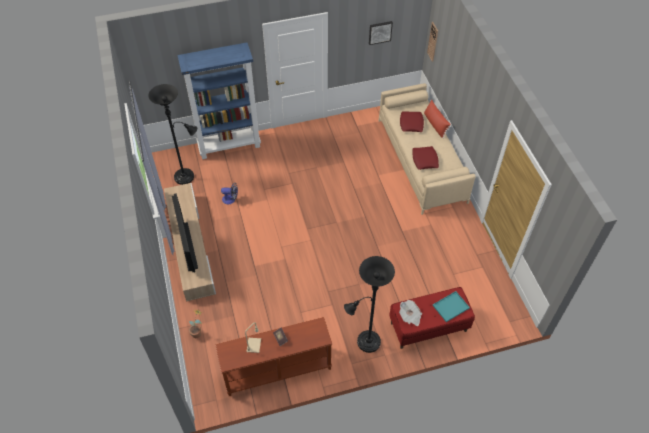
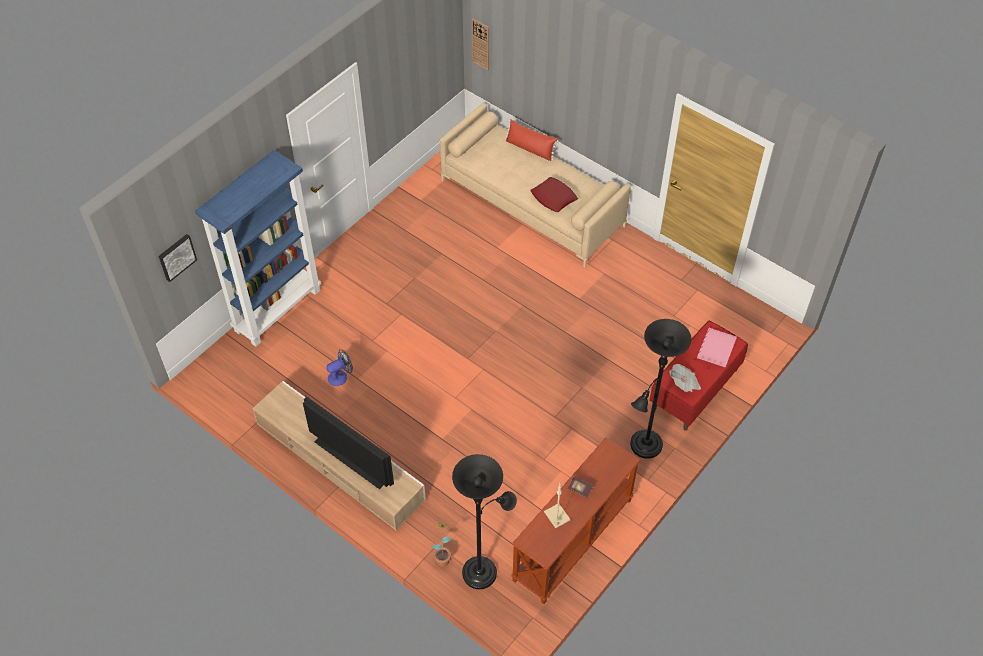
camera: 35 degrees left, 0 degrees up
(187, 177) = (255, 380): black floor lamp -> black floor lamp (483, 570)
(380, 32) = (415, 60): picture -> picture (176, 257)
(411, 124) = (502, 162): red pillow -> none
(450, 307) = (717, 348): turquoise tray -> pink tray

